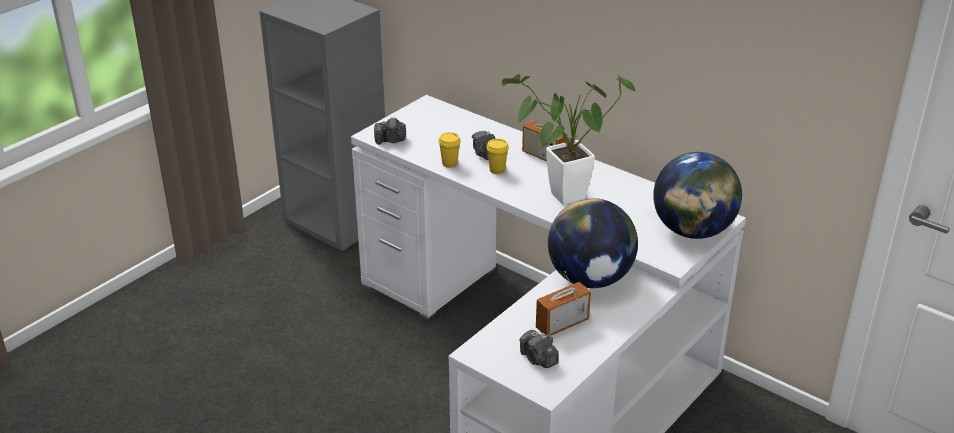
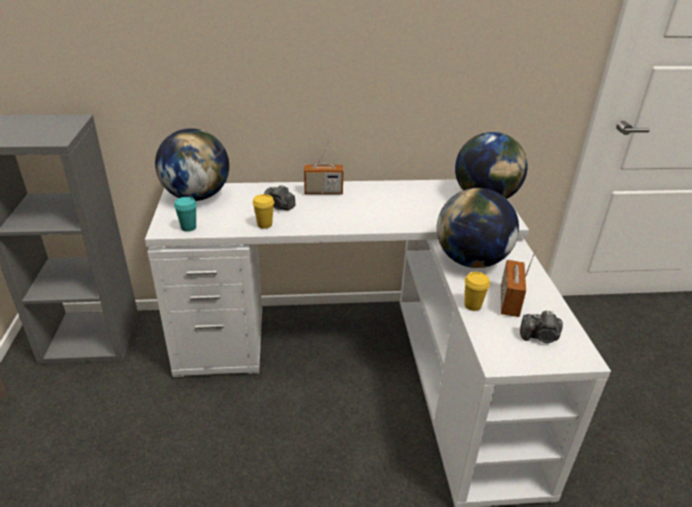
camera: 45 degrees left, 0 degrees up
(391, 140) = (188, 227): camera -> turquoise cup
(433, 116) = (196, 196): none -> globe
(497, 170) = (307, 214): yellow cup -> yellow cup (472, 305)
(560, 198) = (380, 214): potted plant -> none

